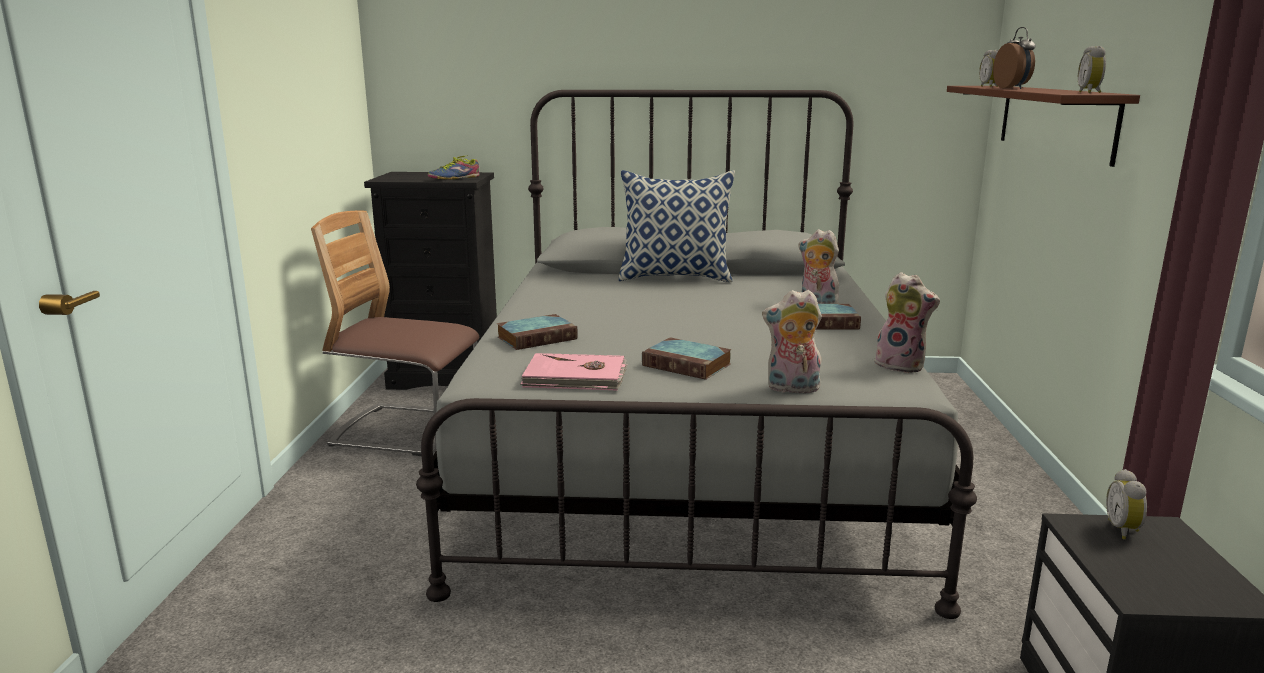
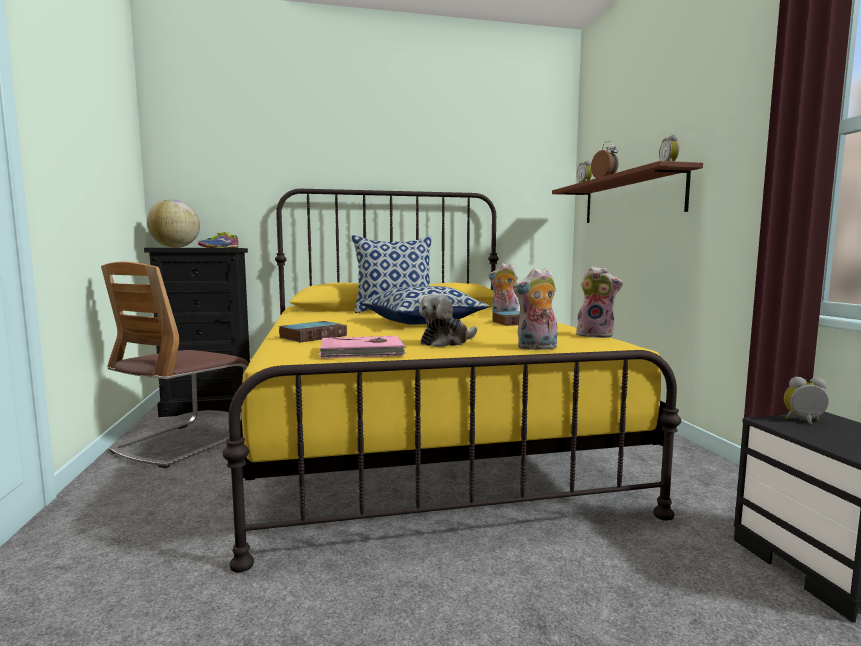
camera: 15 degrees left, 10 degrees down
(402, 176) = (175, 247): none -> globe
(406, 431) = (182, 442): chair -> chair turned 60 degrees counterclockwise
(687, 456) = (418, 438): grey bed -> yellow bed
(688, 365) = (446, 342): book -> plush toy
(691, 312) = (422, 322): none -> pillow
(1124, 530) = (805, 421): alarm clock -> alarm clock turned 105 degrees clockwise

